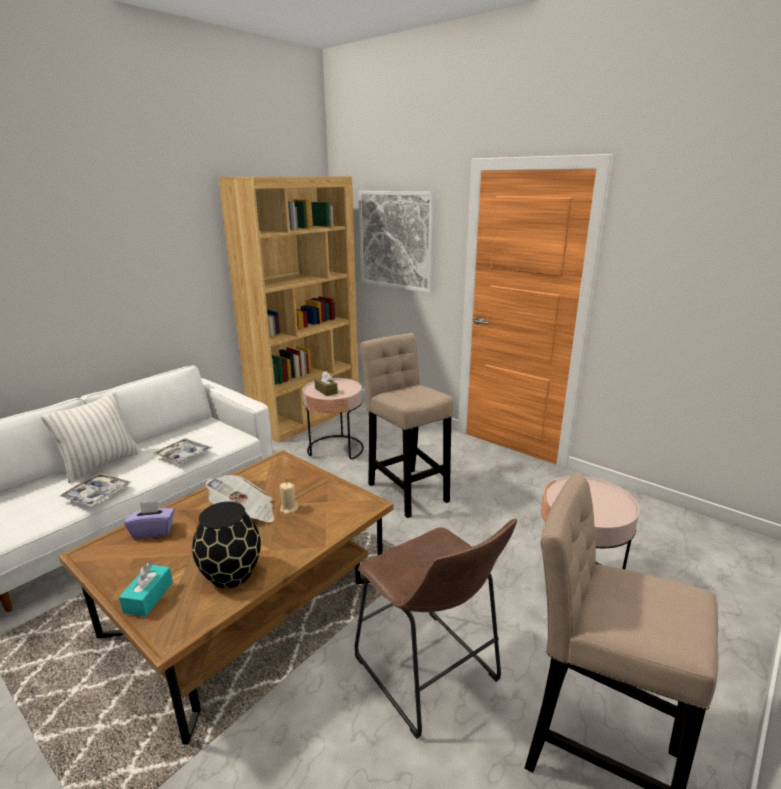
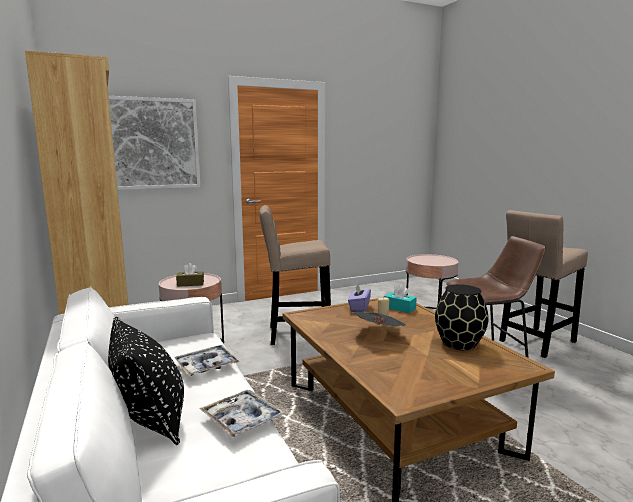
camera: 65 degrees left, 10 degrees down
(101, 464) = (150, 420): white pillow -> black pillow
(149, 597) = (479, 371): turquoise tissue box -> turquoise tissue box (399, 308)
(153, 531) = (380, 369): purple tissue box -> purple tissue box (359, 307)

